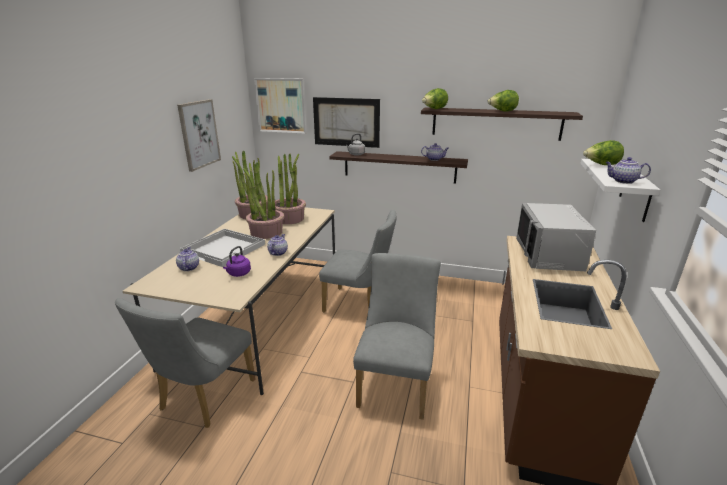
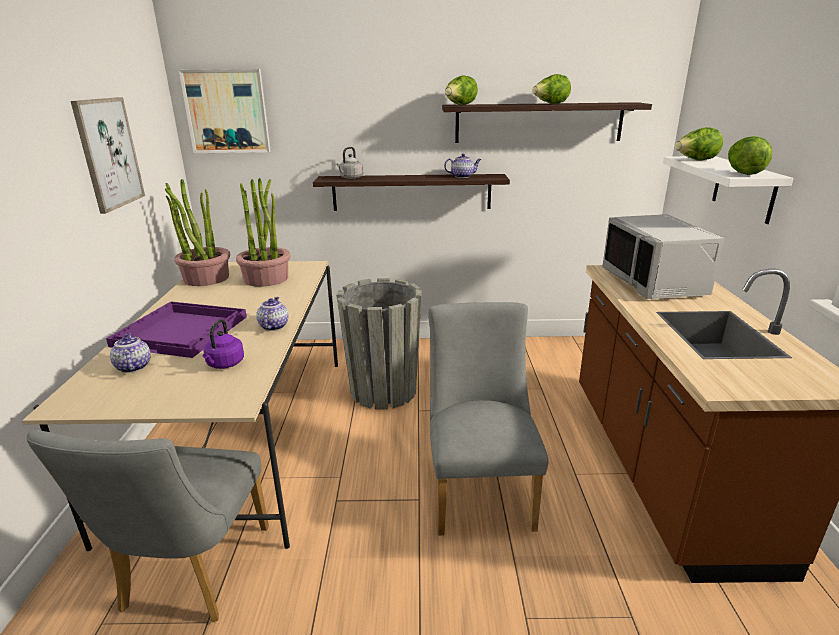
camera: 15 degrees left, 0 degrees up
(225, 248) = (182, 330): white tray -> purple tray
(266, 232) = (239, 300): potted plant -> none
(346, 122) = (330, 132): picture -> none
(359, 304) = (383, 391): grey chair -> grey planter
(623, 181) = (743, 173): teapot -> lettuce

